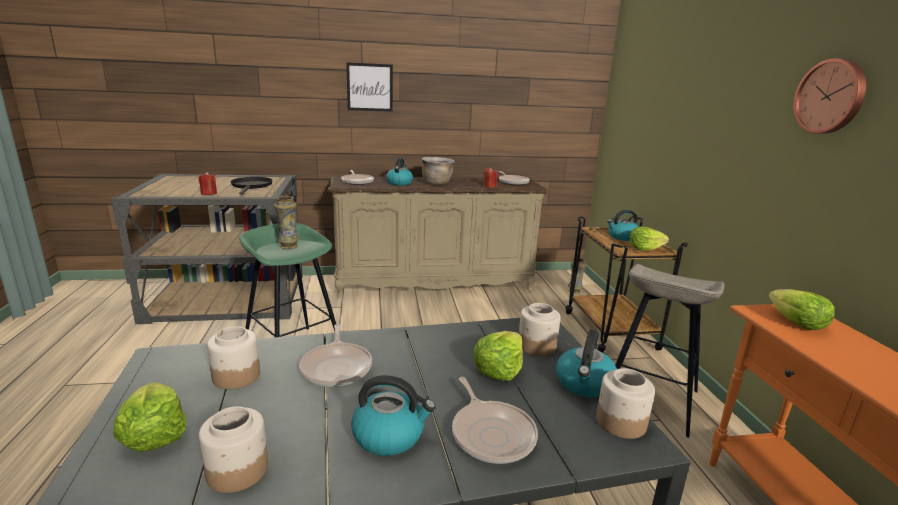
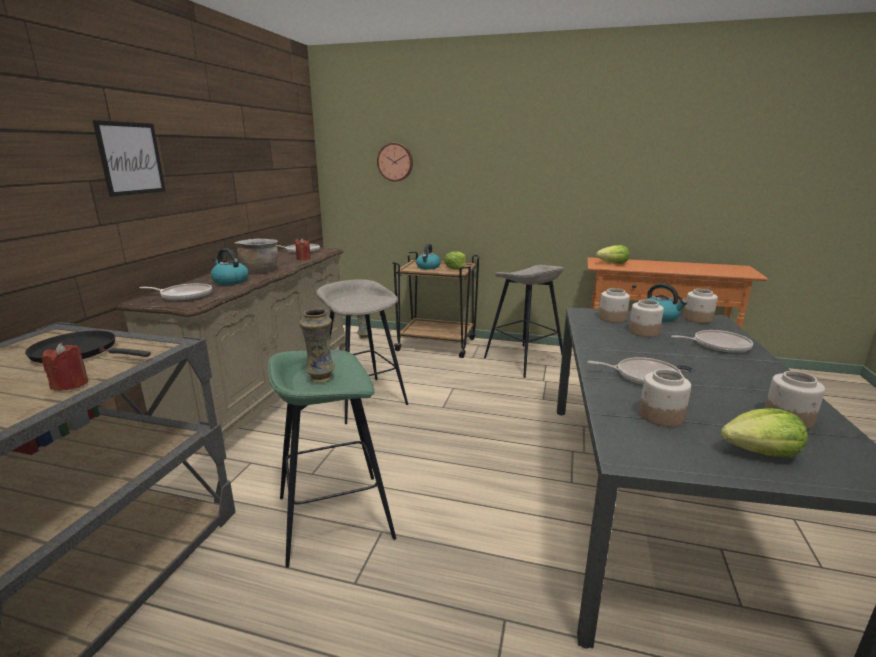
camera: 65 degrees left, 0 degrees up
(390, 435) = (729, 370): kettle -> none
(456, 321) = (362, 399): none -> grey stool
(499, 369) = (643, 332): lettuce -> jar
(831, 97) = (569, 141): wall clock -> wall clock (395, 162)

